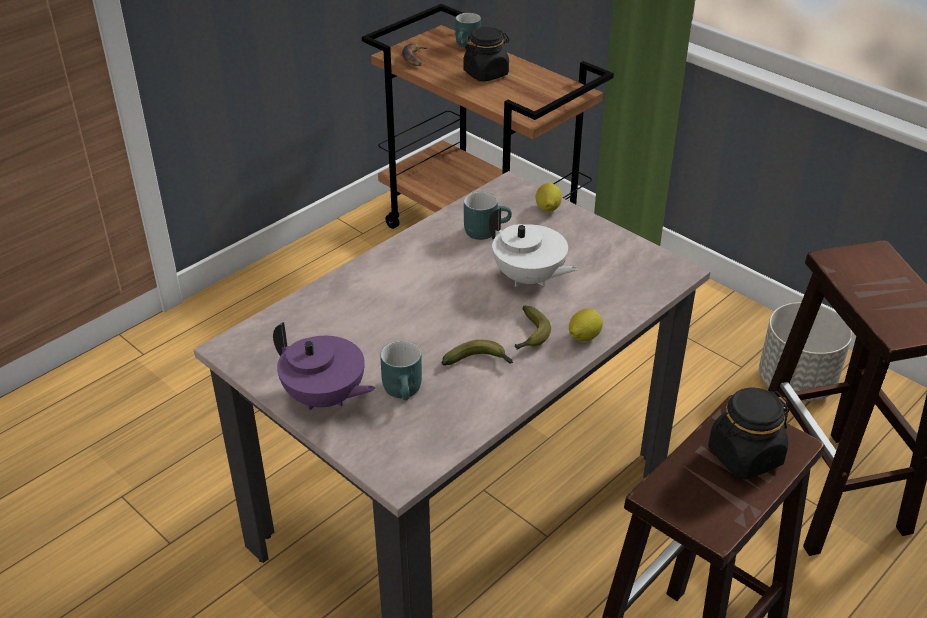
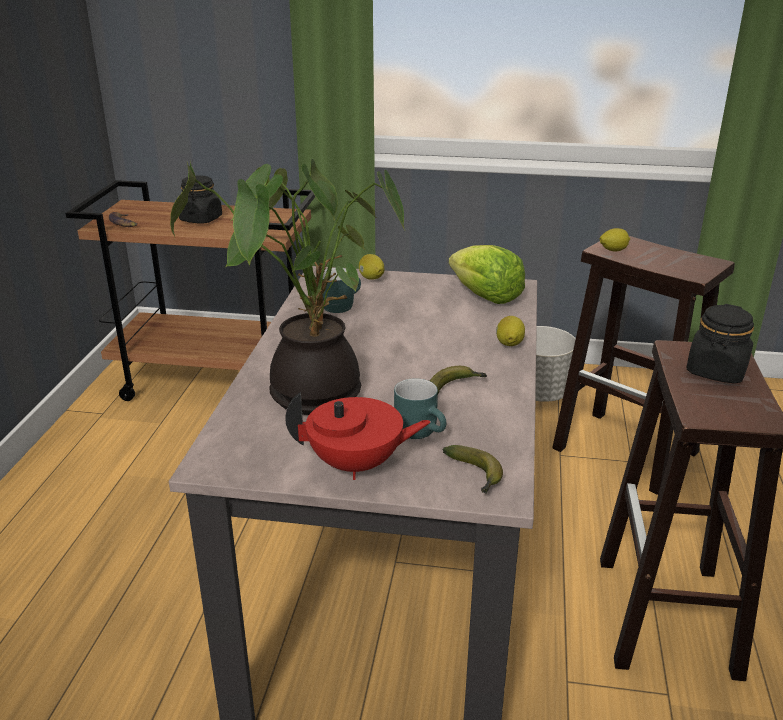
camera: 35 degrees left, 10 degrees down
(325, 398) = (357, 465): purple teapot -> red teapot
(364, 313) = (310, 391): none -> potted plant
(468, 46) = (162, 206): turquoise mug -> none
(529, 278) = (417, 323): white teapot -> none
(530, 335) = (469, 357): banana -> banana (475, 476)
(629, 272) = (485, 296): none -> lettuce
(843, 265) = (613, 250): none -> lemon

